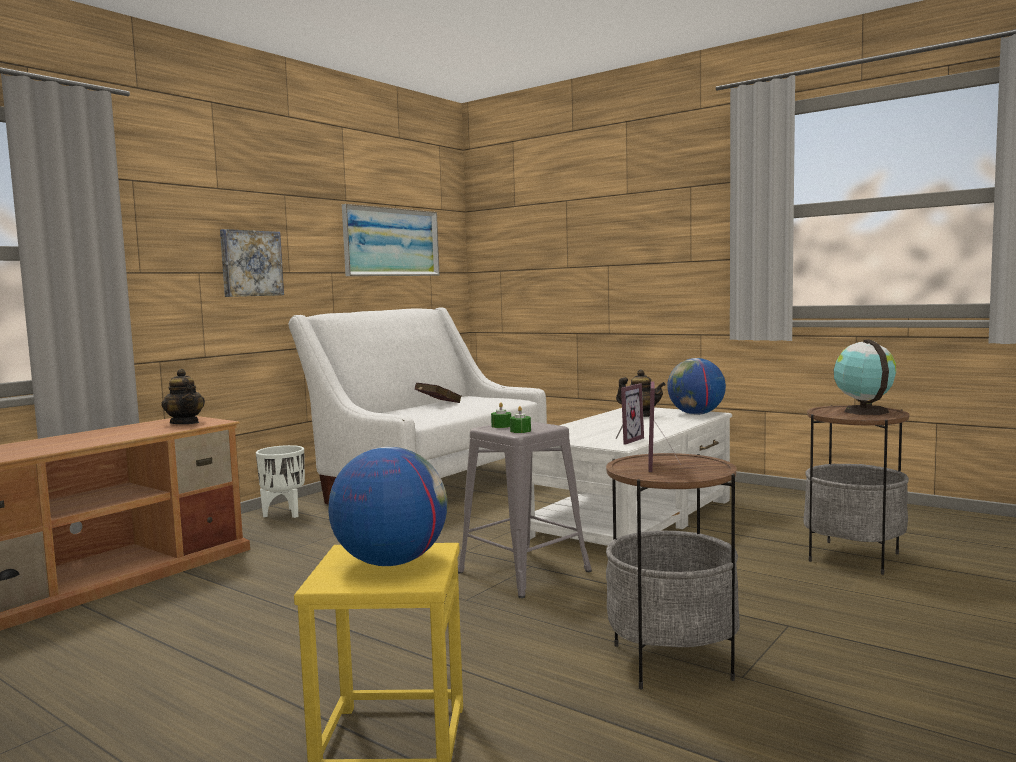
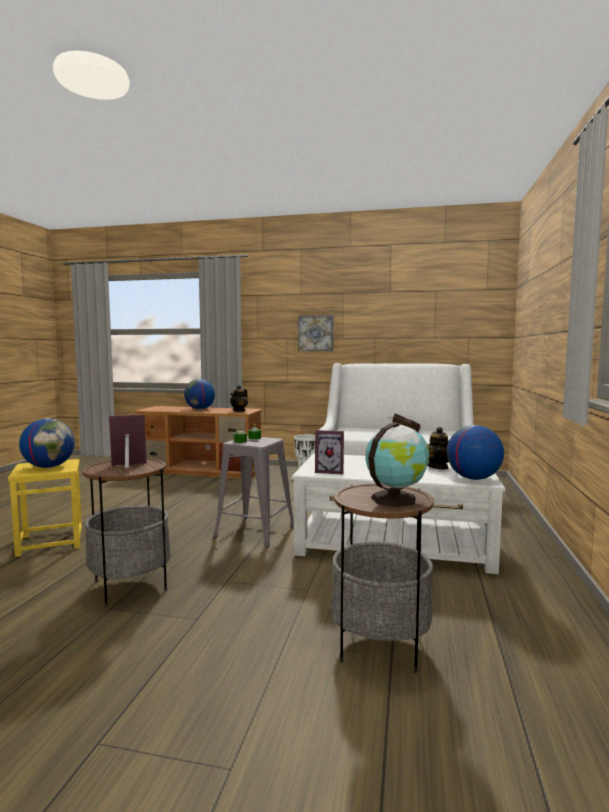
camera: 65 degrees right, 0 degrees up
(81, 438) = (200, 409): none -> globe
(391, 242) = (427, 317): picture -> none

